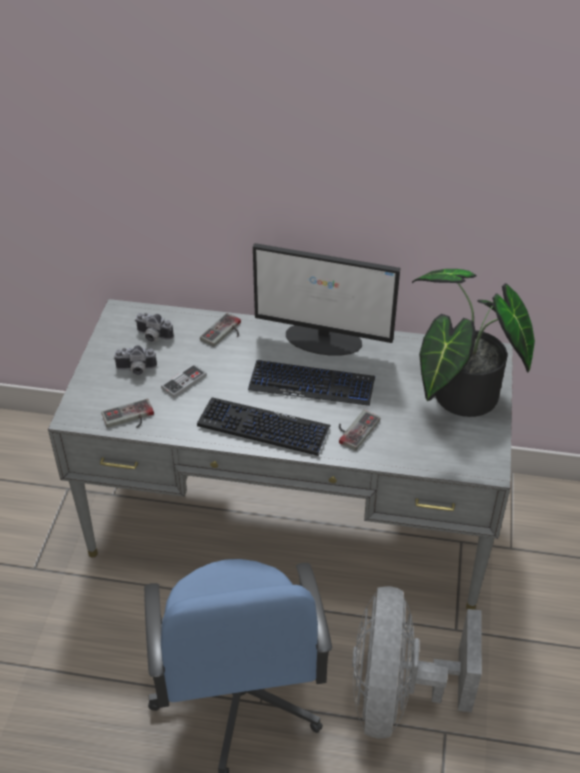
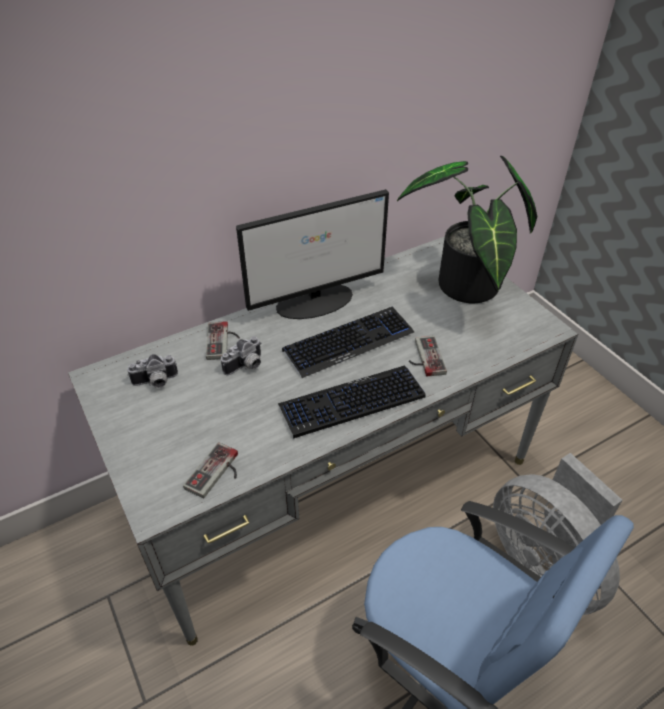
camera: 40 degrees left, 0 degrees up
(136, 370) = (172, 423): camera -> camera (246, 366)
(184, 382) = (233, 406): game controller -> none

